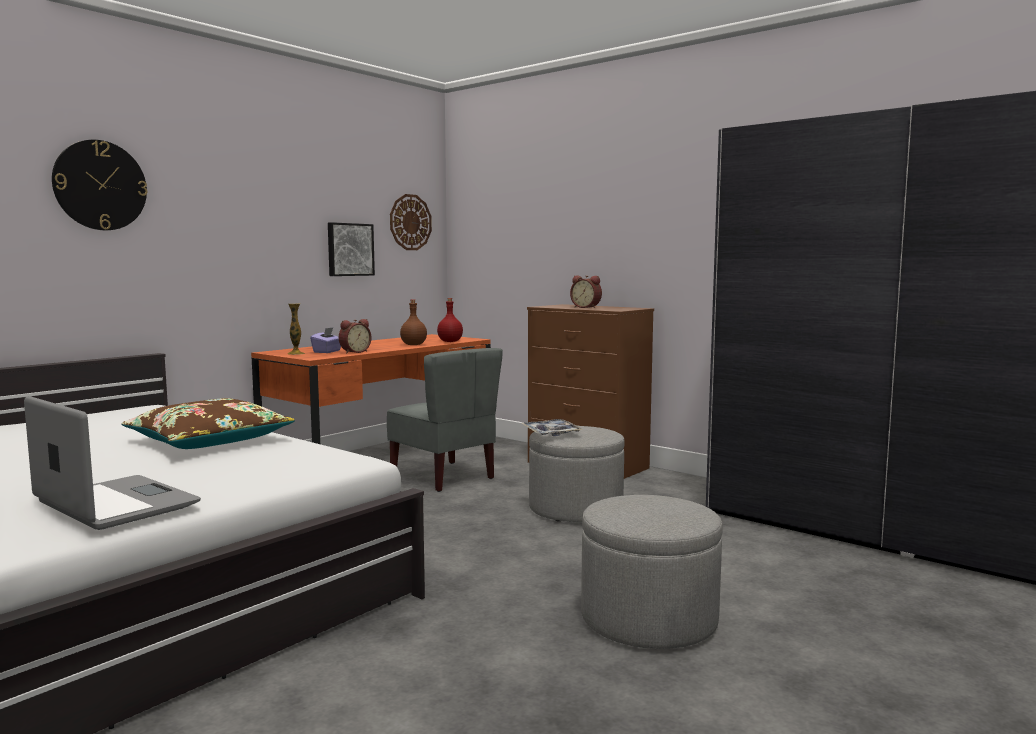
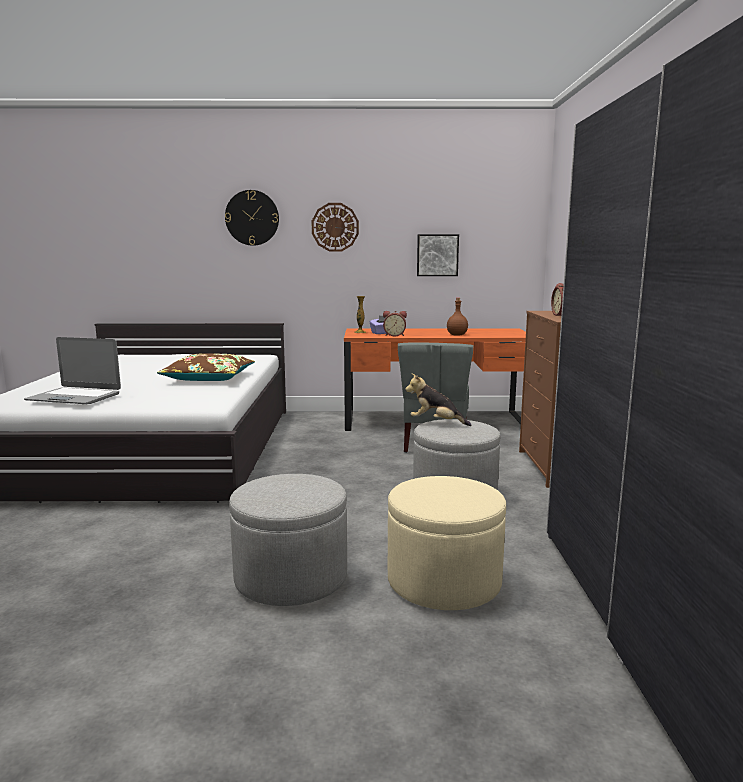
camera: 50 degrees right, 5 degrees up
(115, 504) = (74, 397): laptop -> laptop turned 105 degrees clockwise
(410, 222) = (503, 231): wall clock -> wall clock (335, 227)
(450, 341) = (494, 336): red bottle -> none
(551, 433) = (436, 423): tray -> plush toy
(734, 566) = (444, 581): none -> beige ottoman

